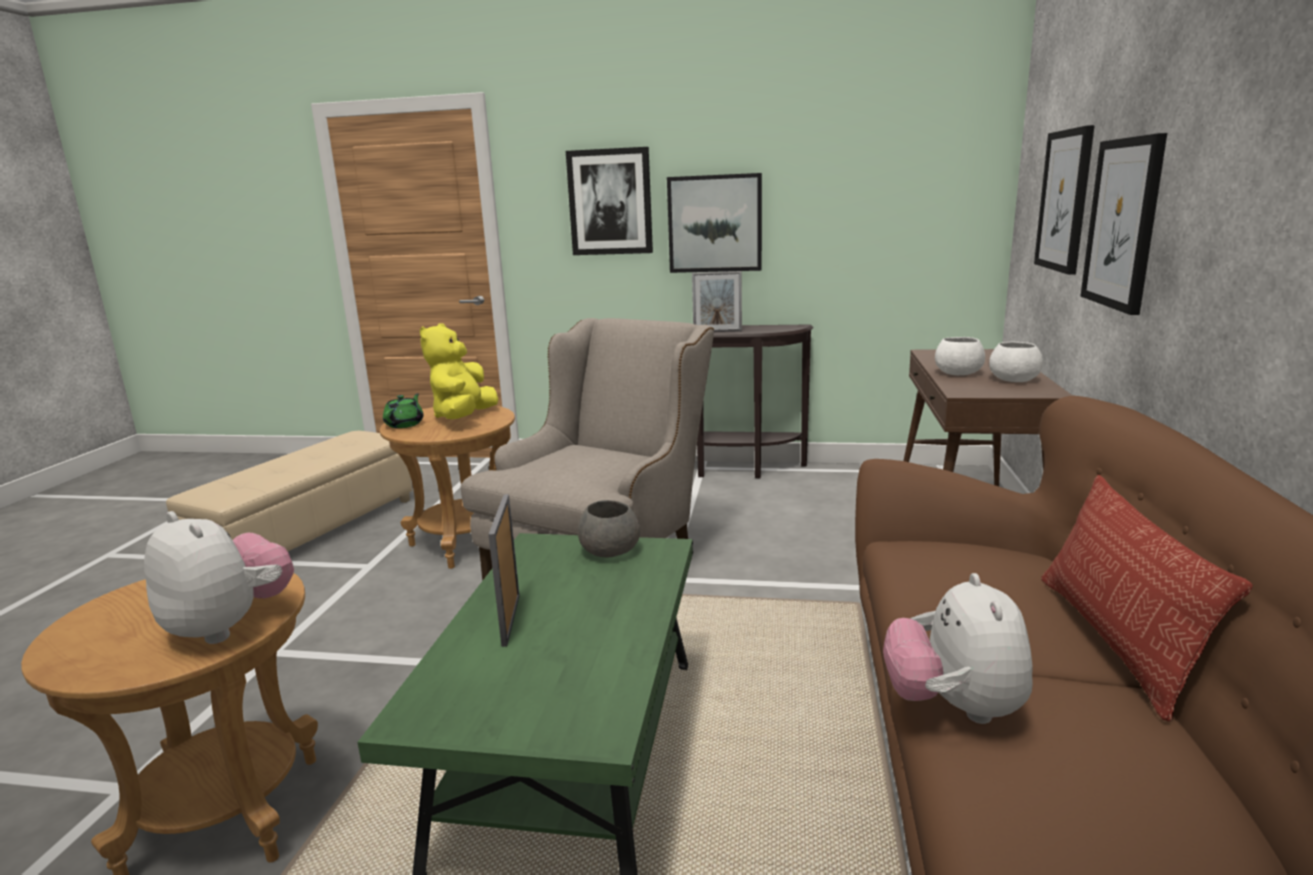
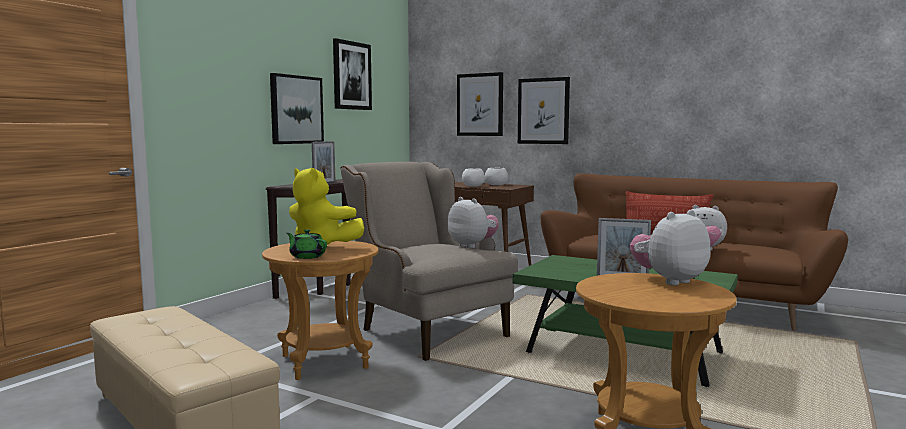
camera: 70 degrees left, 10 degrees down
(608, 474) = (472, 246): none -> plush toy
(609, 550) = (554, 264): grey bowl -> none
(610, 202) = (234, 87): picture -> picture (351, 75)

